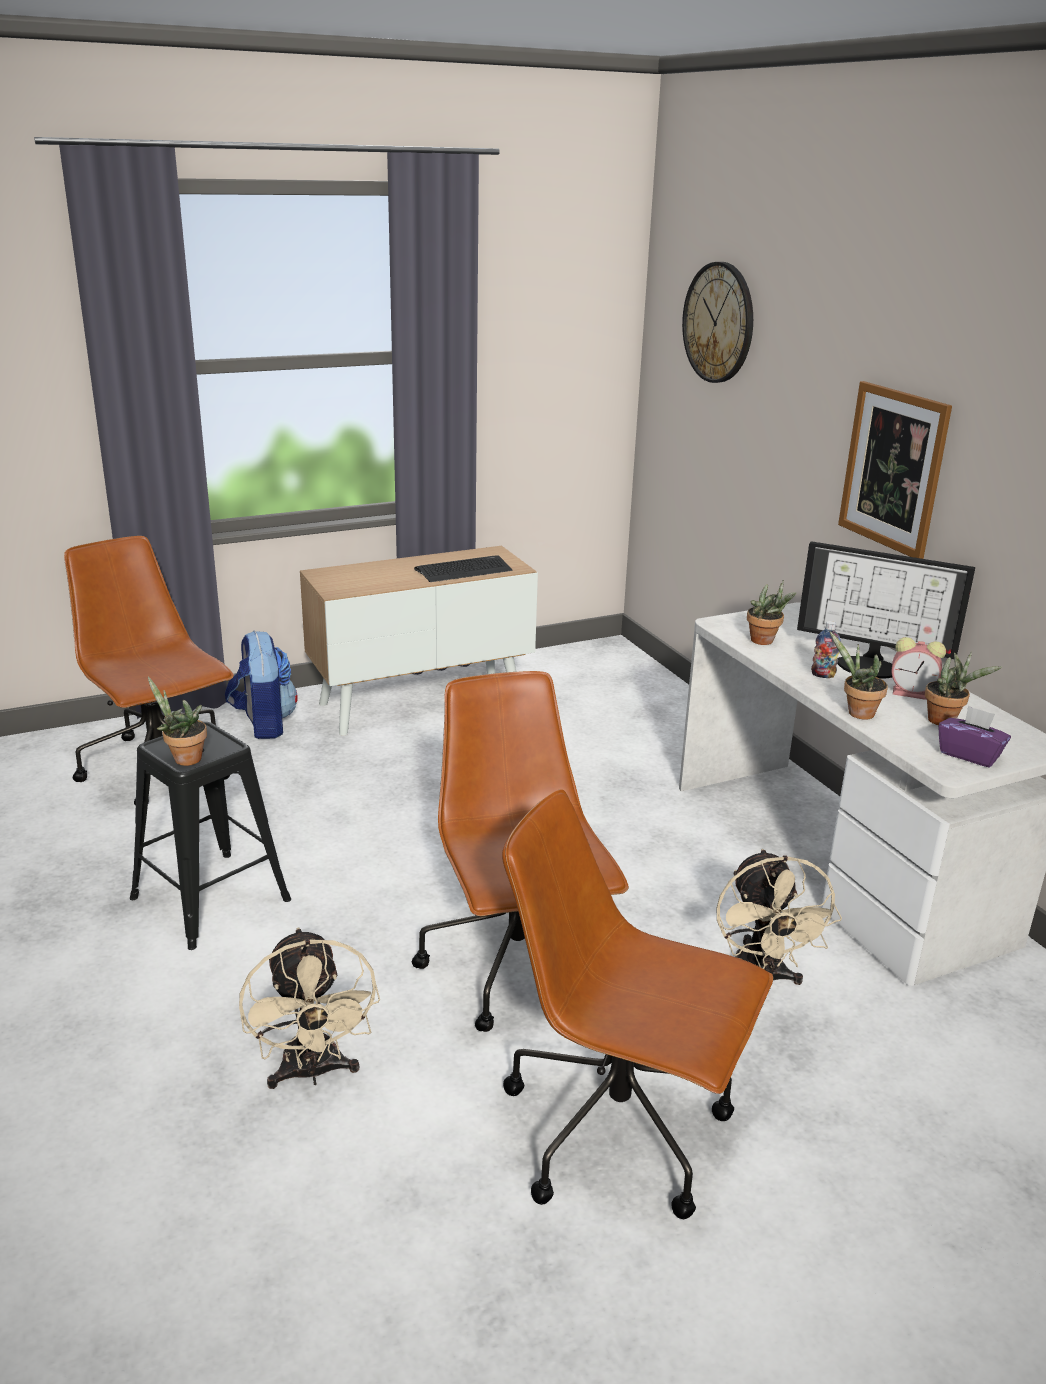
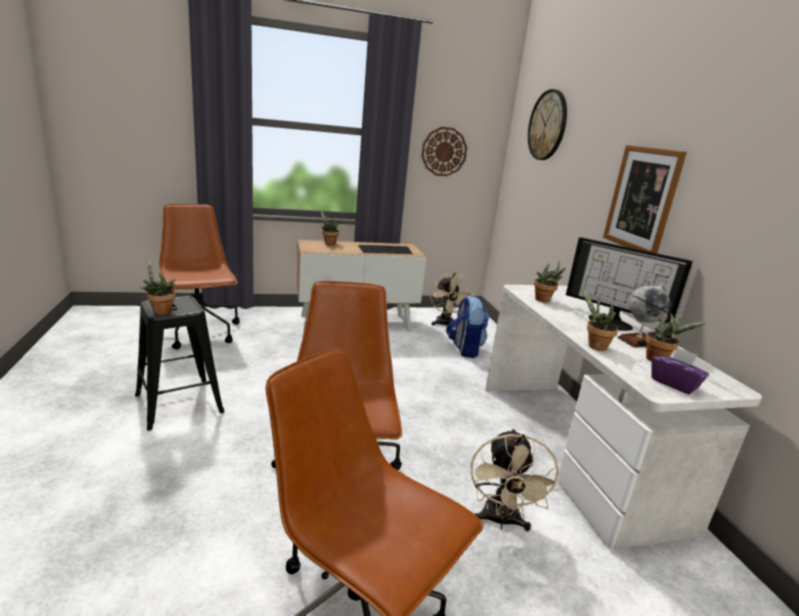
camera: 10 degrees right, 5 degrees down
(263, 724) = (266, 320): backpack -> backpack (464, 349)
(313, 1073) = (167, 526): beige fan -> beige fan (445, 324)
(358, 570) = (328, 243): none -> potted plant
(535, 371) = (444, 151): none -> wall clock
(823, 675) = (576, 322): bottle -> none
(913, 693) = (638, 341): alarm clock -> globe

